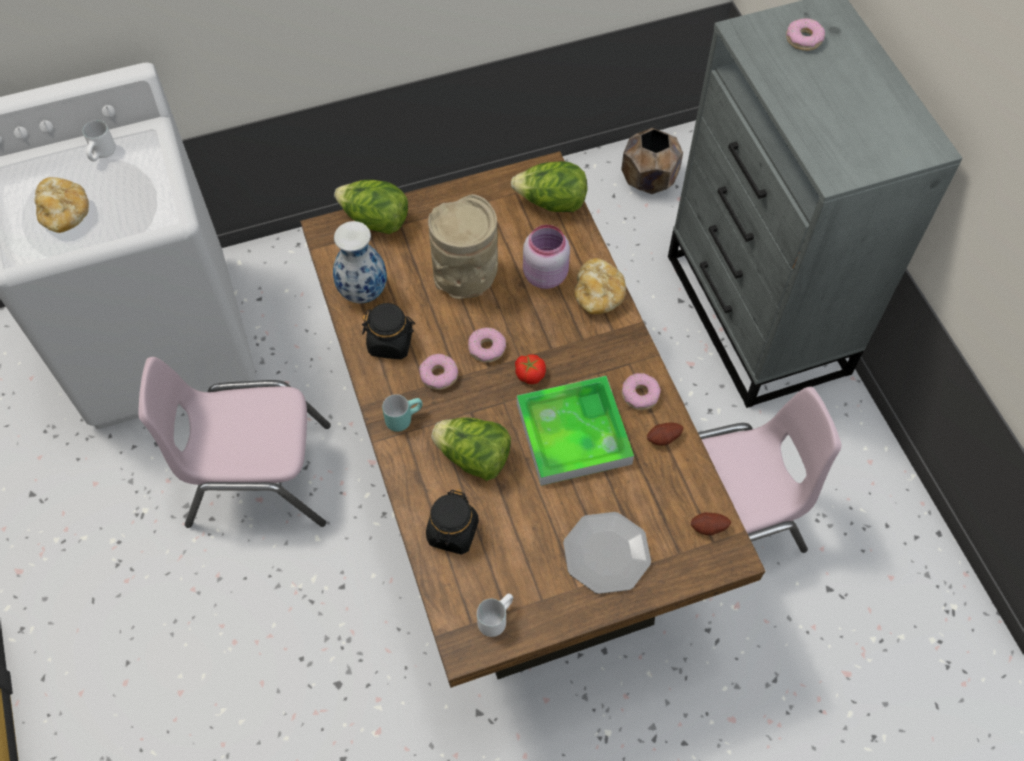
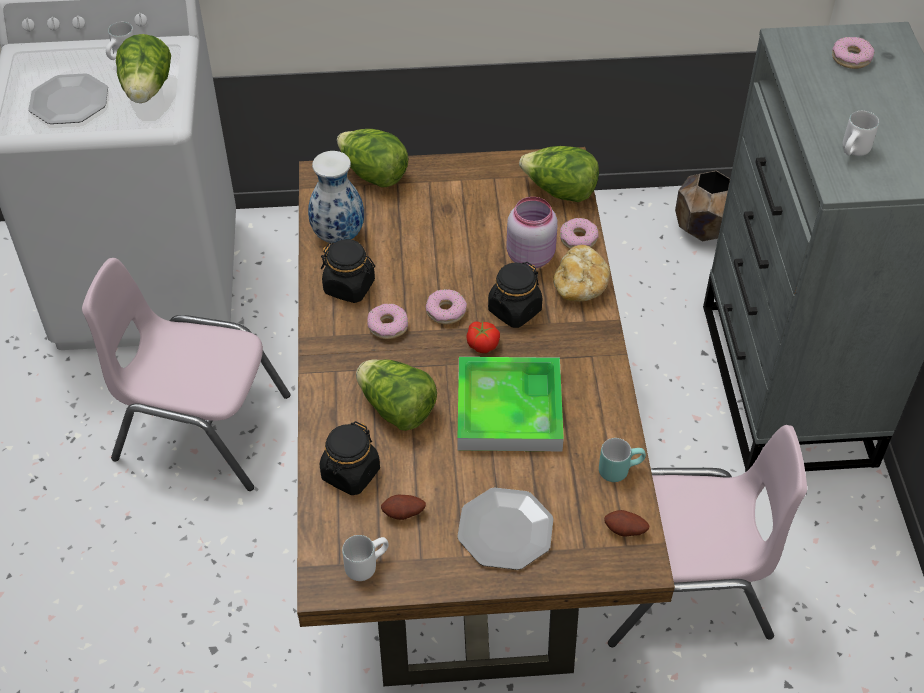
camera: 15 degrees right, 10 degrees down
(66, 215) = (69, 101): bread -> plate
(140, 187) = (147, 90): none -> lettuce
(403, 417) = (338, 357): turquoise mug -> turquoise mug (619, 468)
(465, 278) = (446, 243): beige vase -> none
(548, 333) = (514, 310): none -> black jar
(640, 395) = (593, 387): donut -> donut (578, 239)
(664, 439) = (605, 435): potato -> potato (403, 514)
(836, 139) = (854, 152): none -> white mug

